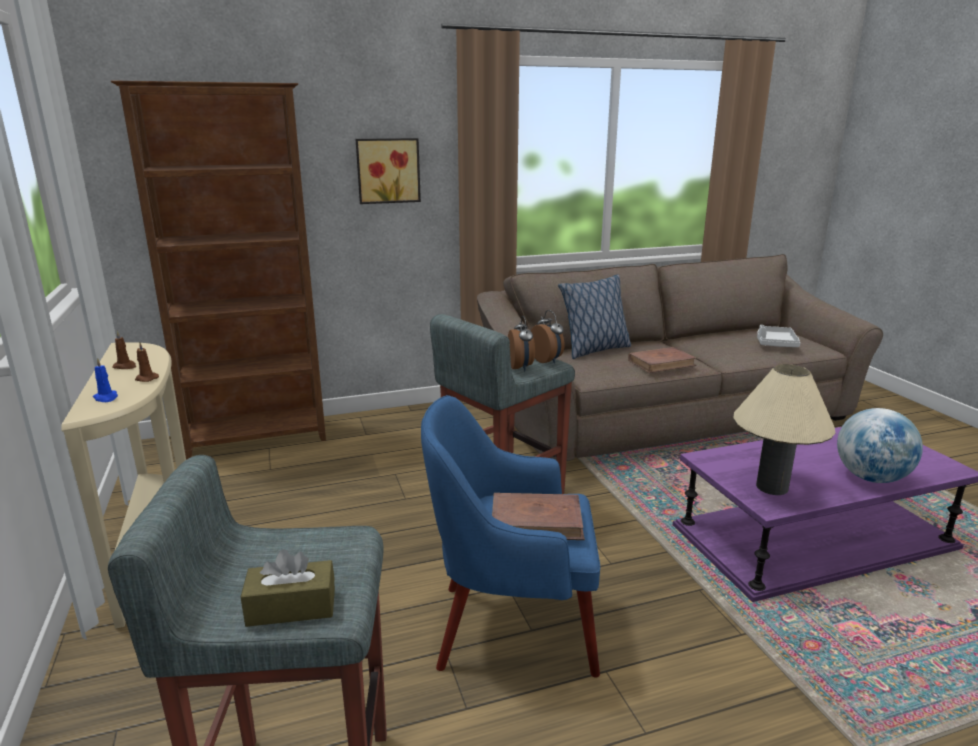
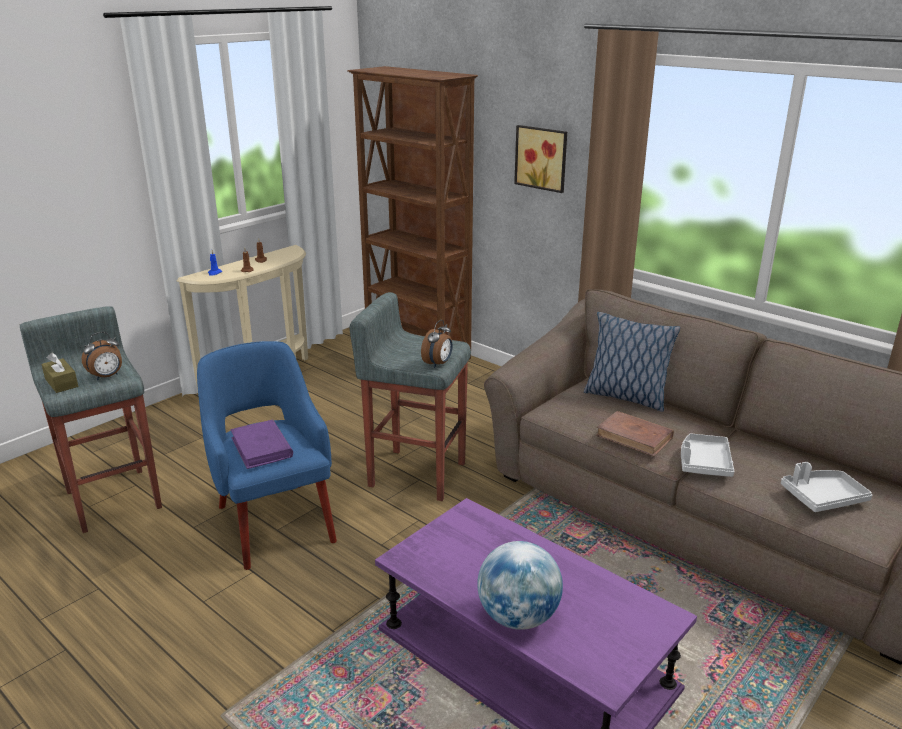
camera: 60 degrees right, 5 degrees up
(521, 367) = (410, 358): alarm clock -> alarm clock (107, 377)
(537, 521) = (261, 447): brown book -> purple book
(712, 357) = (704, 463): none -> grey tray
(772, 487) = (441, 555): beige table lamp -> none

